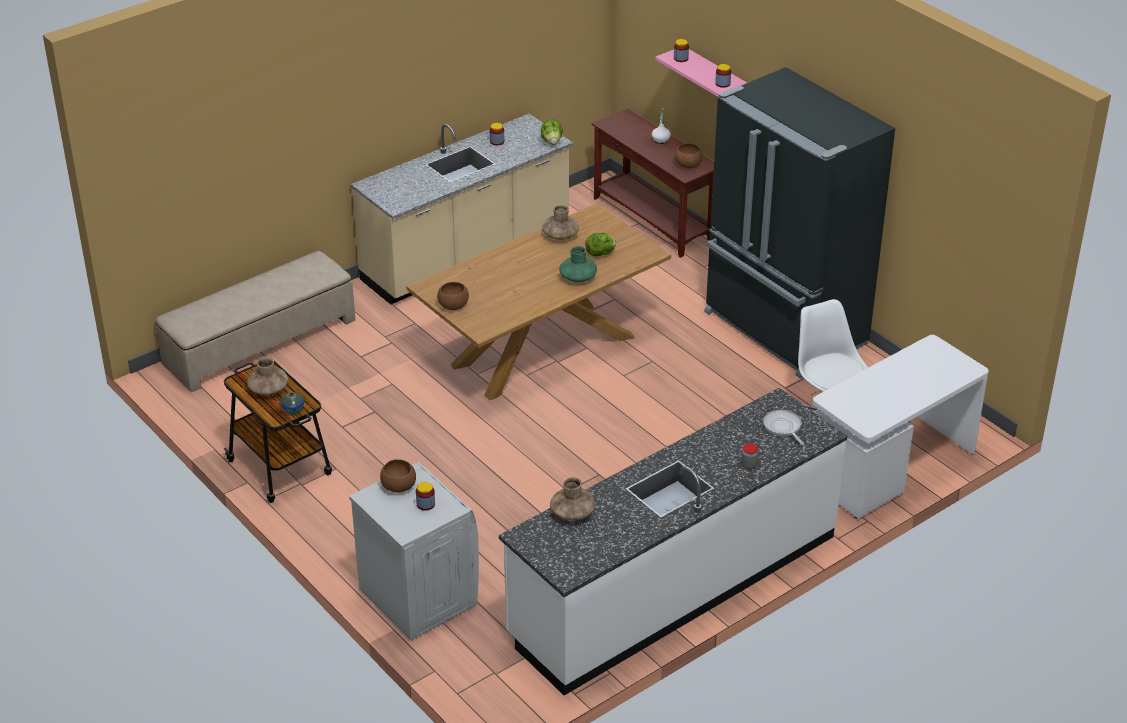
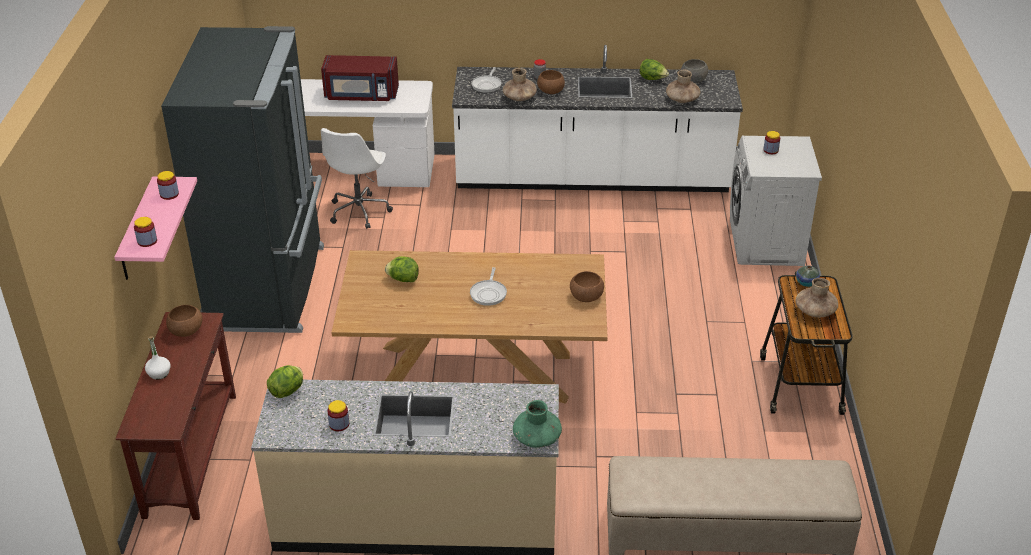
camera: 140 degrees left, 0 degrees up
(398, 486) = (780, 168): brown bowl -> brown bowl (551, 91)
(526, 273) = (489, 293): none -> frying pan
(560, 236) = (410, 314): brown vase -> brown vase (519, 98)
(578, 277) = (452, 268): green vase -> green vase (537, 438)
(592, 551) = (693, 79): none -> grey bowl
(634, 527) = (652, 79): none -> lettuce
(899, 385) = (361, 95): none -> red microwave

